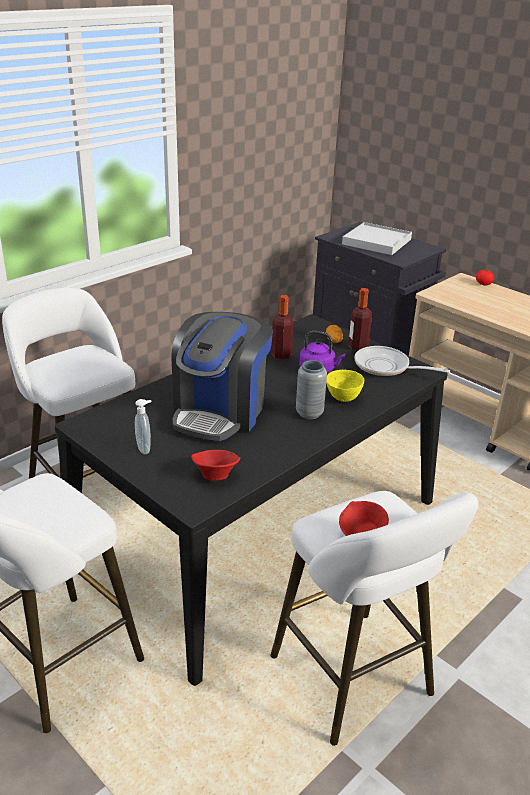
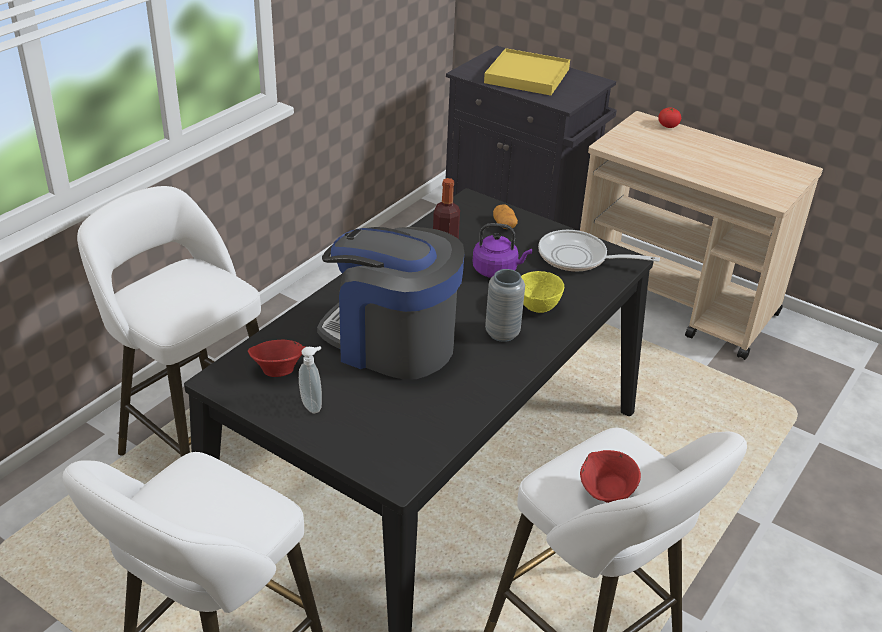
camera: 10 degrees left, 5 degrees up
(214, 475) = (411, 433): red bowl -> red bowl (277, 370)
(220, 411) = (391, 342): coffee machine -> coffee machine turned 105 degrees clockwise
(358, 347) = (536, 231): bottle -> none
(377, 242) = (527, 76): white tray -> yellow tray

